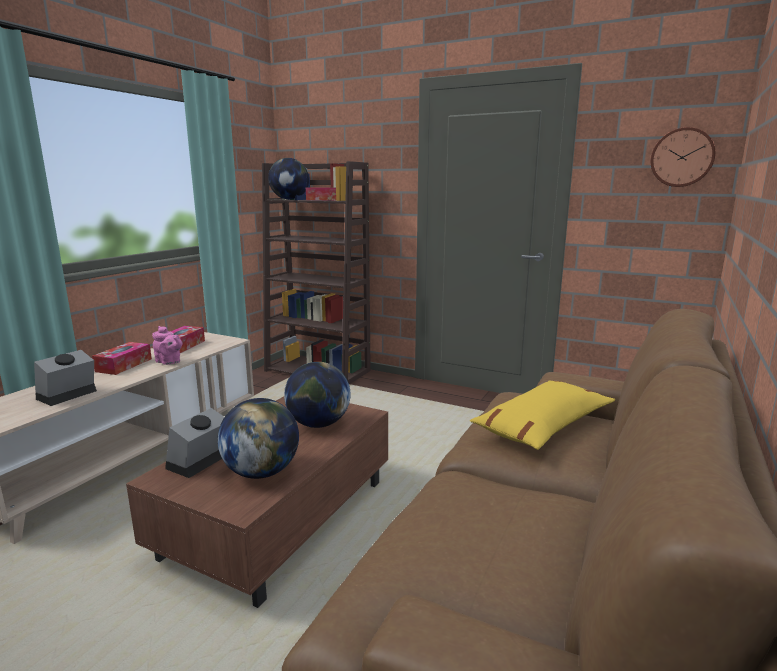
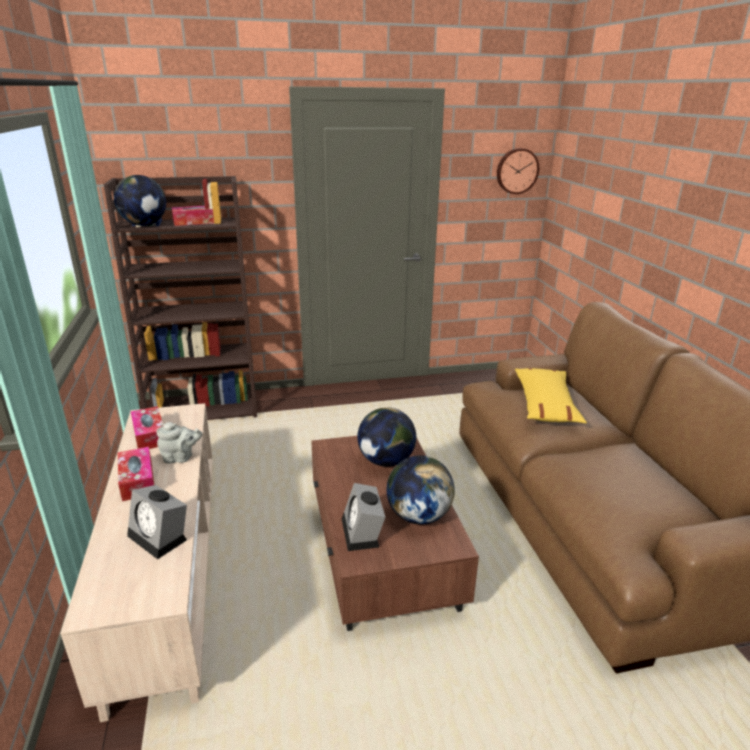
camera: 40 degrees left, 10 degrees up
(66, 396) = (161, 537): alarm clock -> alarm clock turned 45 degrees counterclockwise
(169, 362) = (180, 458): pink teapot -> grey teapot

